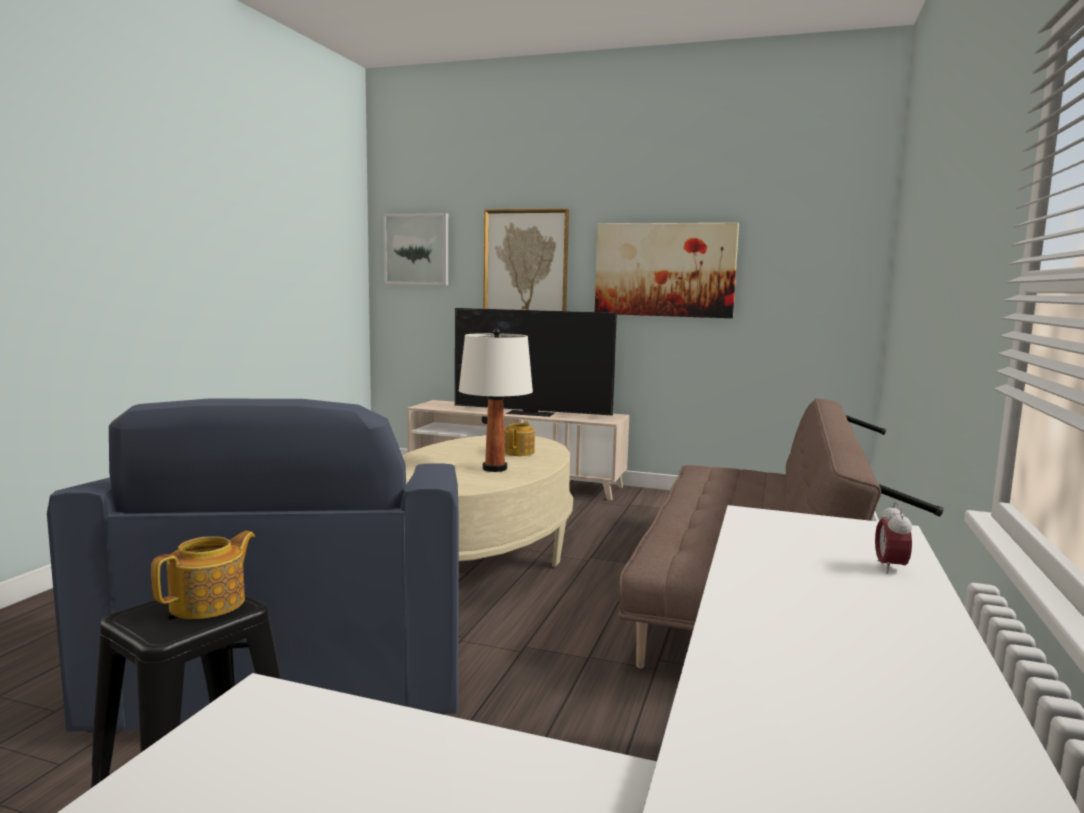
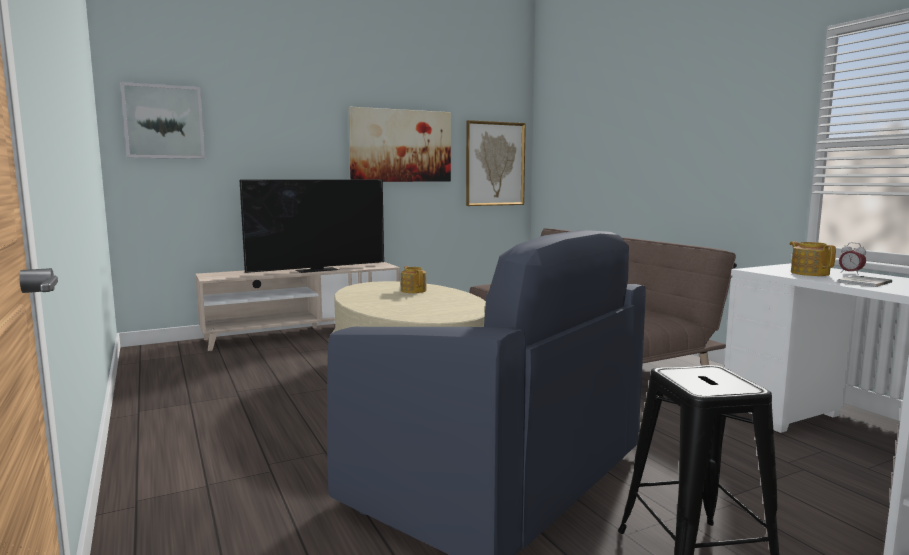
camera: 45 degrees left, 0 degrees up
(210, 603) = (699, 373): teapot -> teapot (809, 273)
(495, 469) = (440, 301): white table lamp -> none
(525, 265) = (285, 140): picture -> picture (495, 164)
(787, 583) = (862, 282): none -> book

